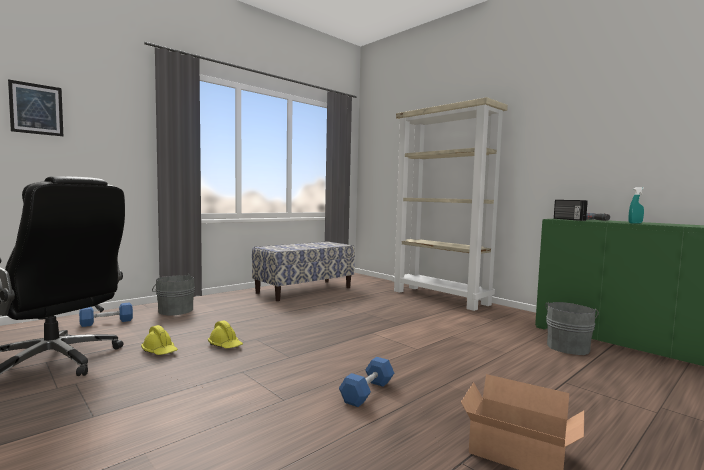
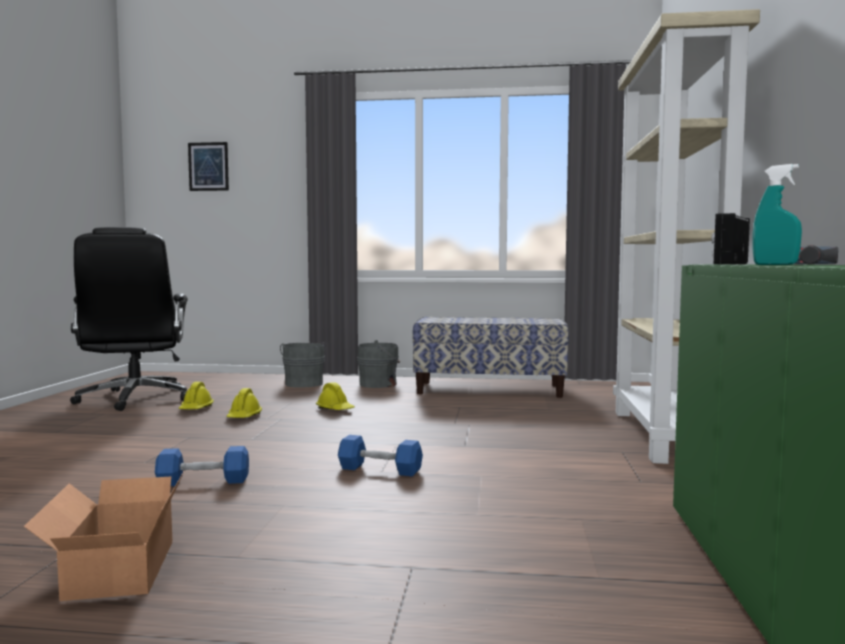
camera: 50 degrees right, 0 degrees up
(107, 322) = (235, 382): blue dumbbell -> blue dumbbell (380, 470)
(267, 323) = (335, 409): none -> yellow hard hat
(568, 347) = (618, 549): grey bucket -> grey bucket (380, 384)

